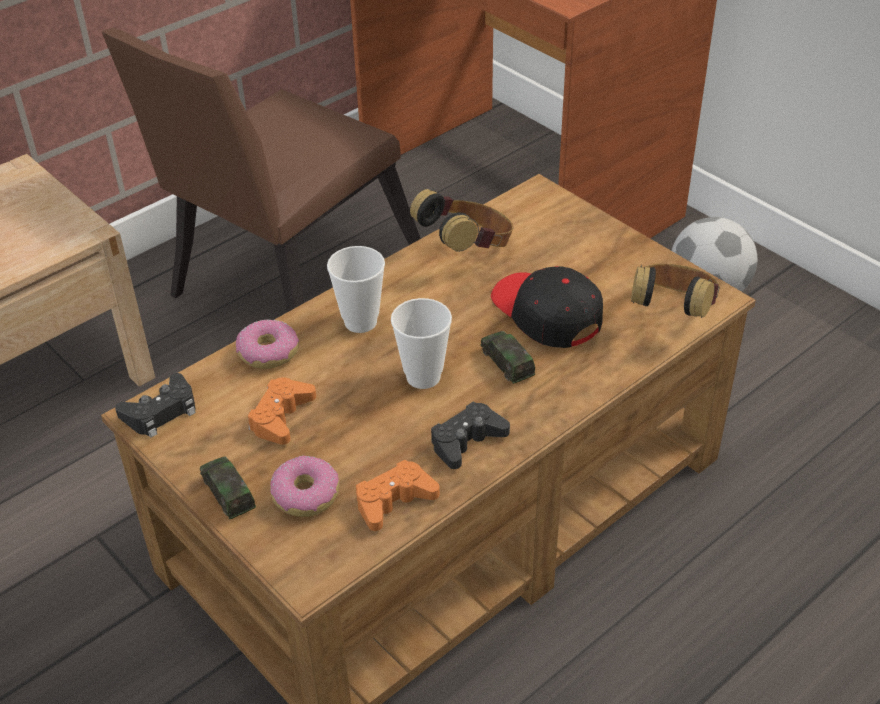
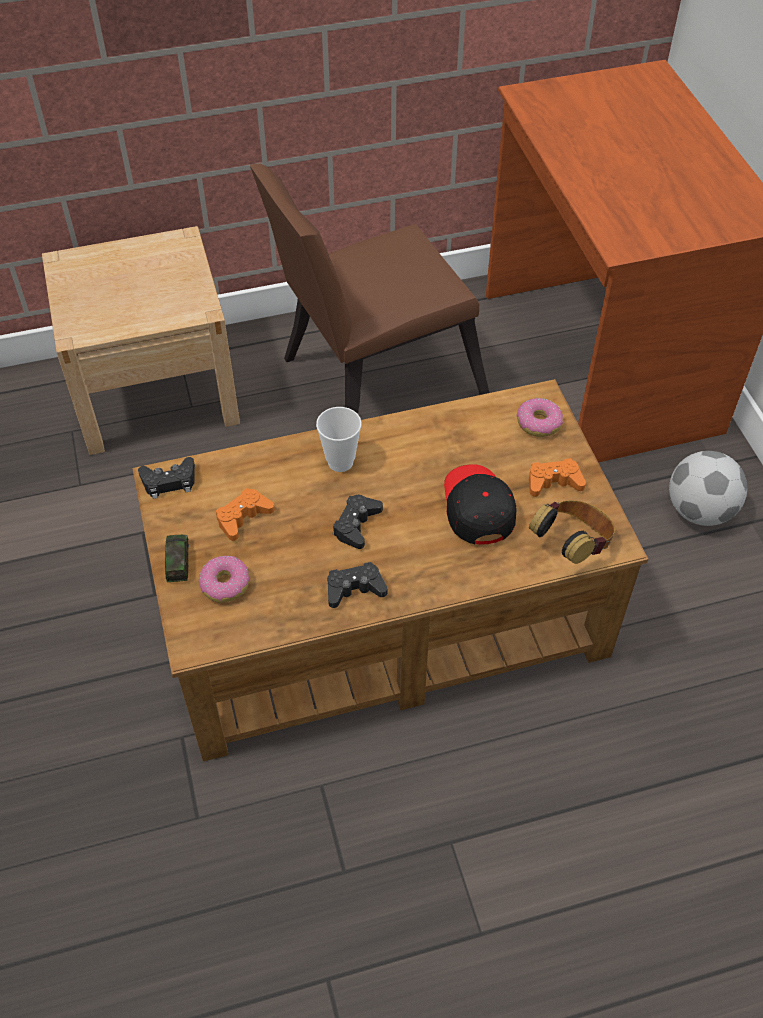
camera: 25 degrees right, 10 degrees up
(268, 353) = (263, 462): donut -> donut (538, 423)
(394, 501) = (278, 614): orange game controller -> orange game controller (553, 482)
(423, 377) = (356, 525): cup -> black game controller
(467, 249) = (454, 429): headphones -> none
(507, 363) = (422, 538): toy car -> none

